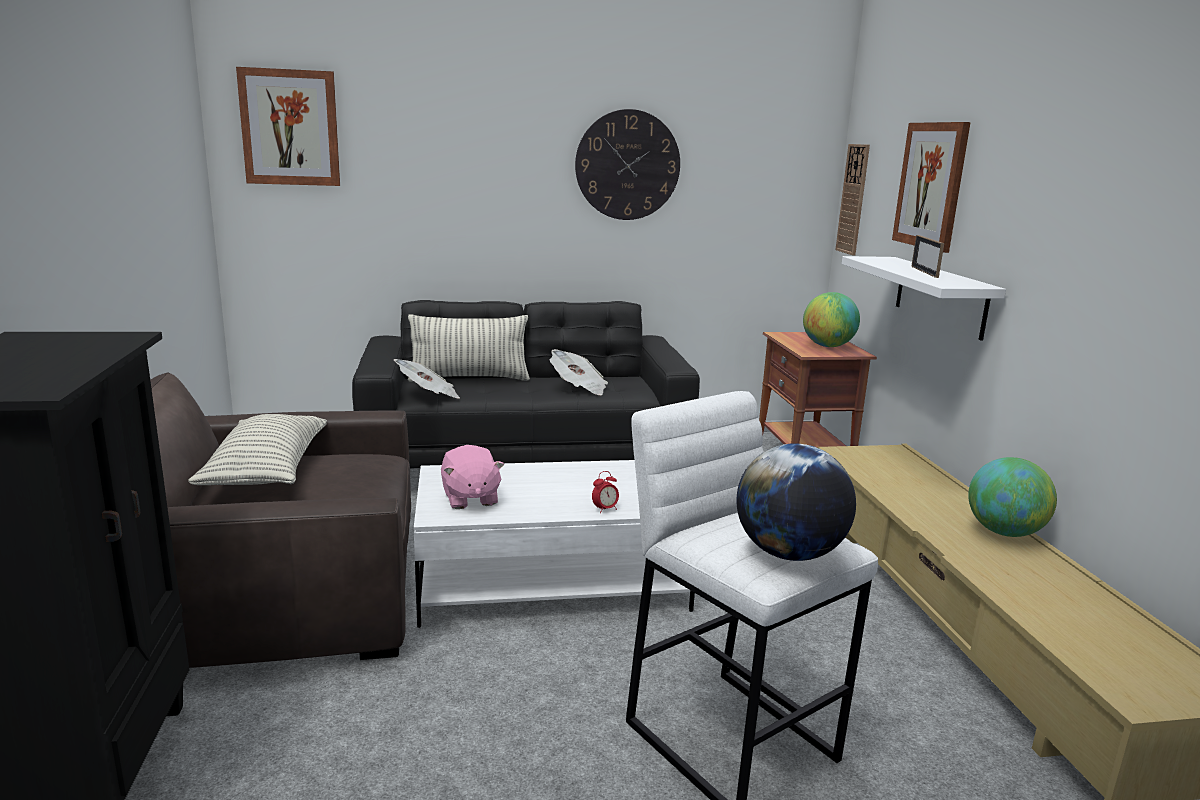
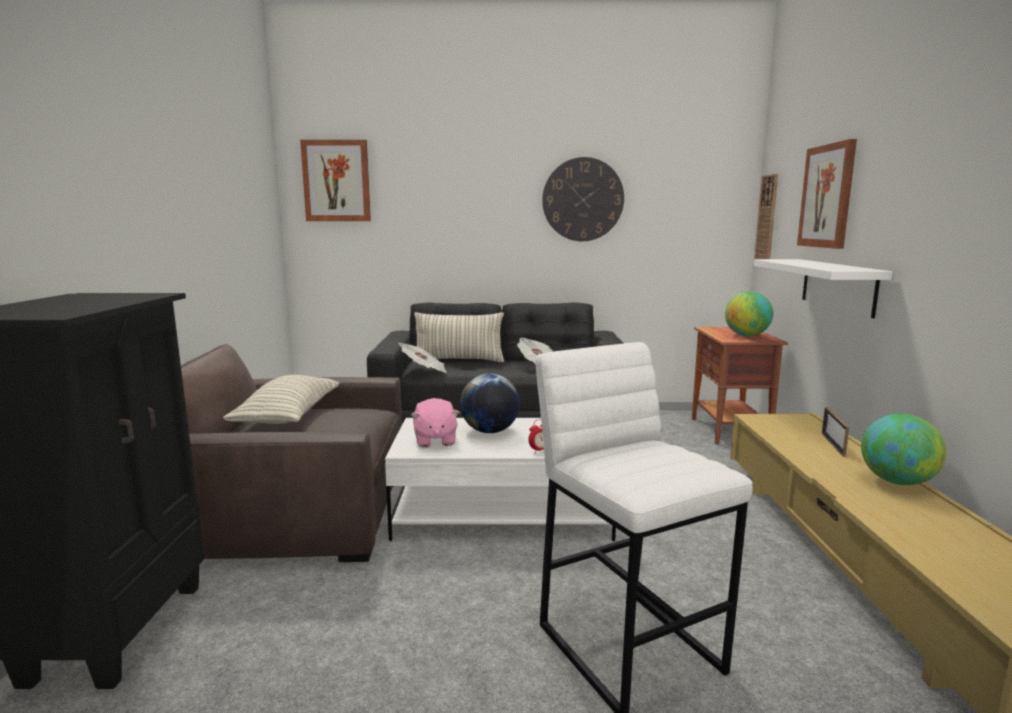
camera: 10 degrees right, 5 degrees down
(789, 553) = (665, 472): globe -> globe (490, 431)
(924, 272) = (821, 264): picture frame -> picture frame (832, 444)

